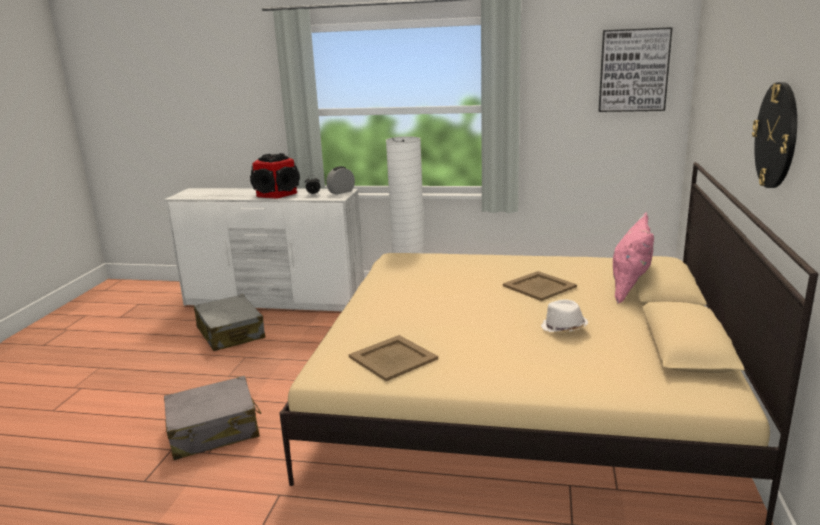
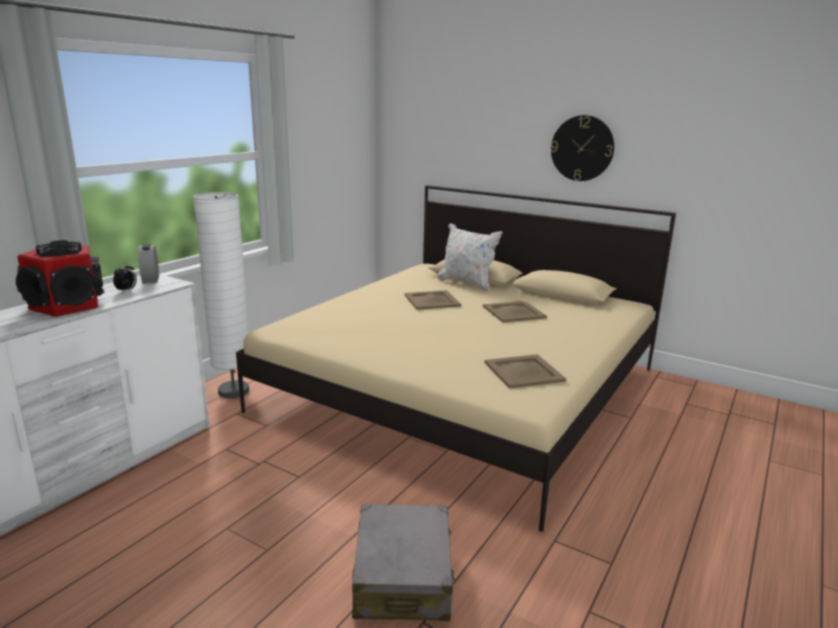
camera: 70 degrees left, 0 degrees up
(230, 333) = (129, 533): grey suitcase -> none
(563, 328) = (514, 312): white hat -> beige tray
(630, 289) = (467, 283): pink pillow -> white pillow
(633, 70) = (347, 115): picture -> none

